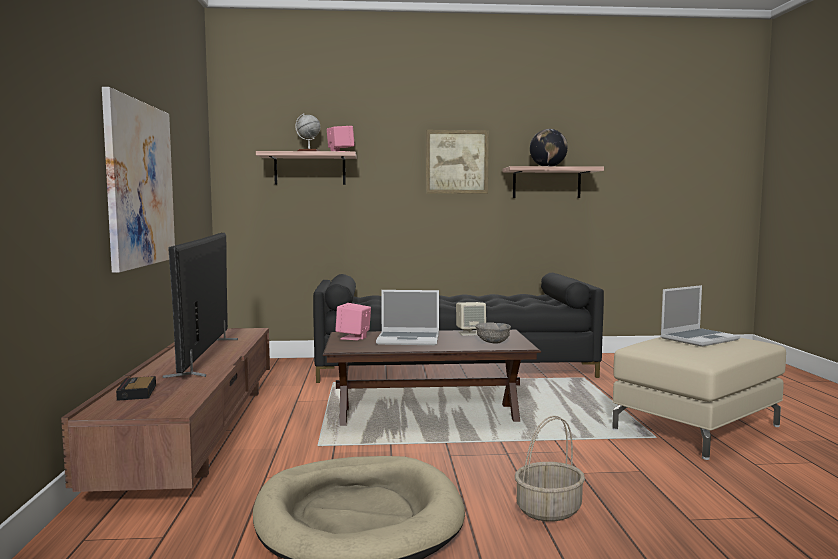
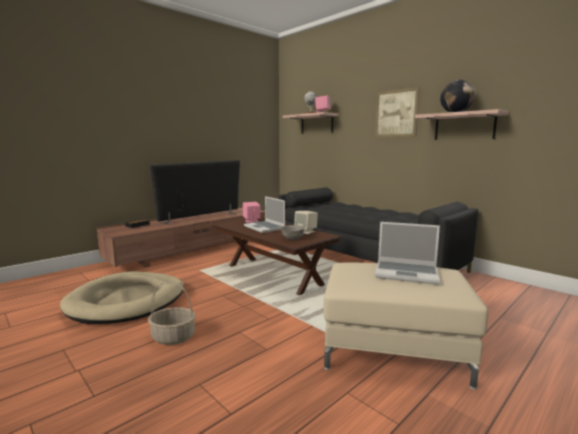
camera: 50 degrees right, 5 degrees up
(140, 184) = (183, 136): picture -> none

